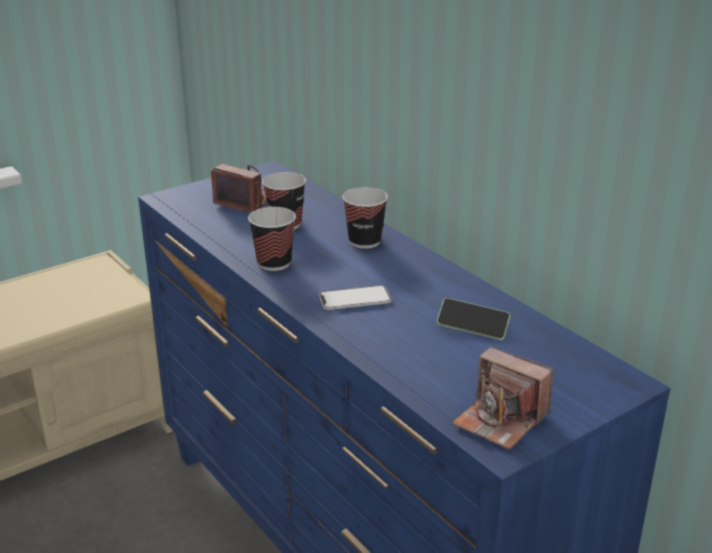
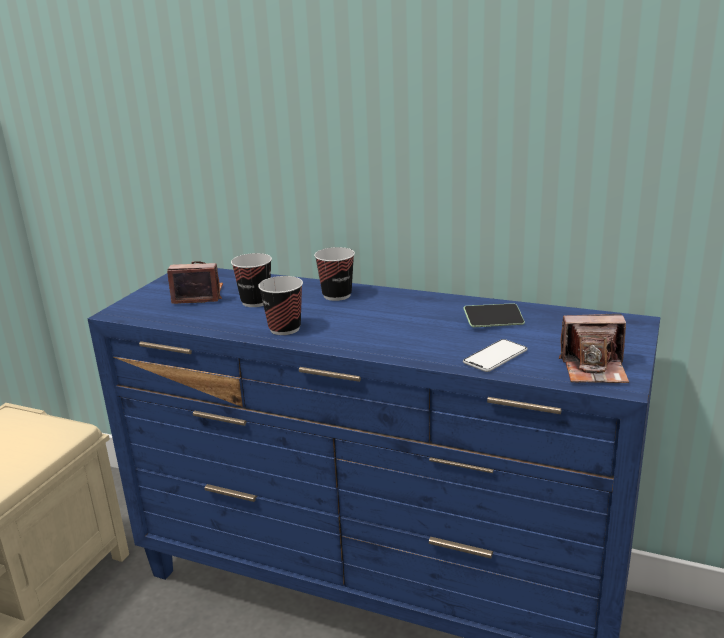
camera: 30 degrees left, 5 degrees down
(355, 299) = (384, 332): phone -> phone (495, 357)

